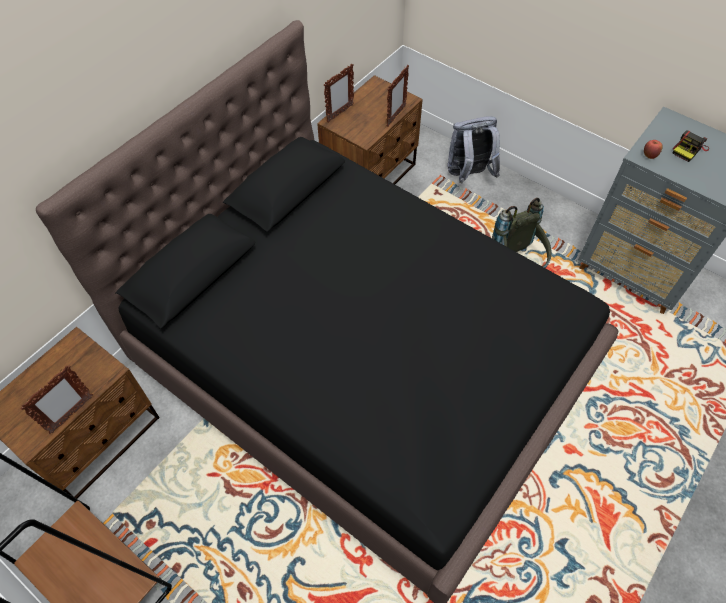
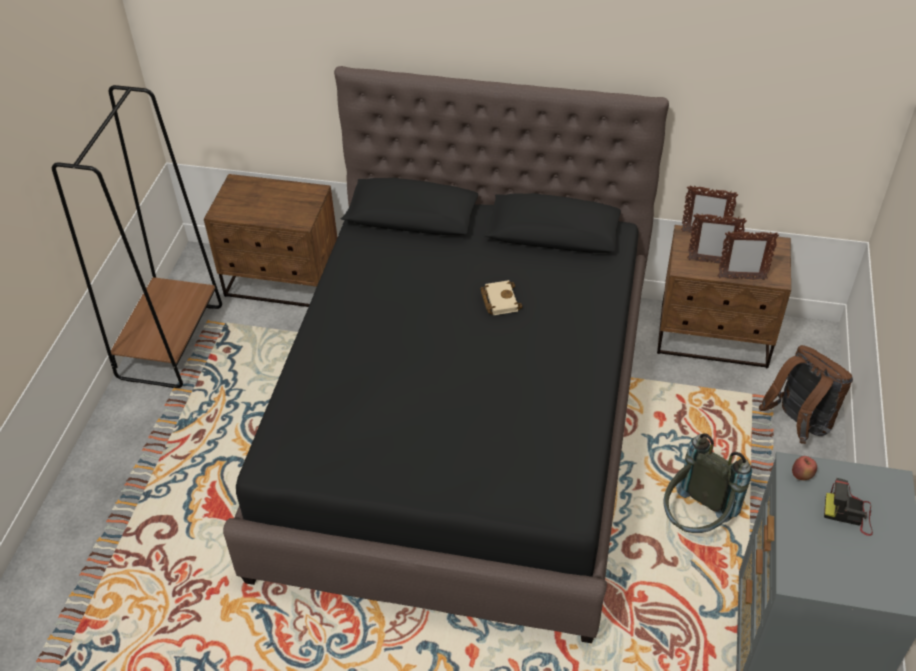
camera: 65 degrees right, 10 degrees down
(71, 414) = (253, 221): picture frame -> picture frame (710, 262)
(340, 256) = (499, 300): none -> beige book
(468, 175) = (798, 424): grey backpack -> brown backpack

